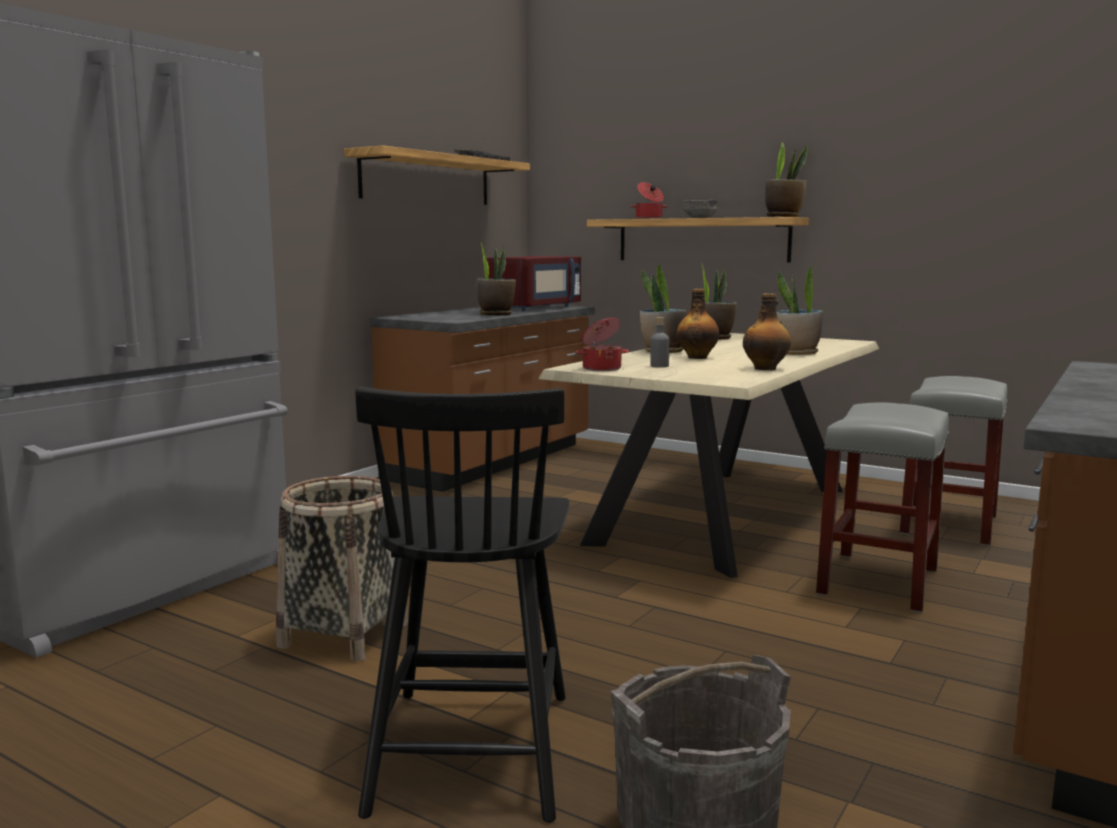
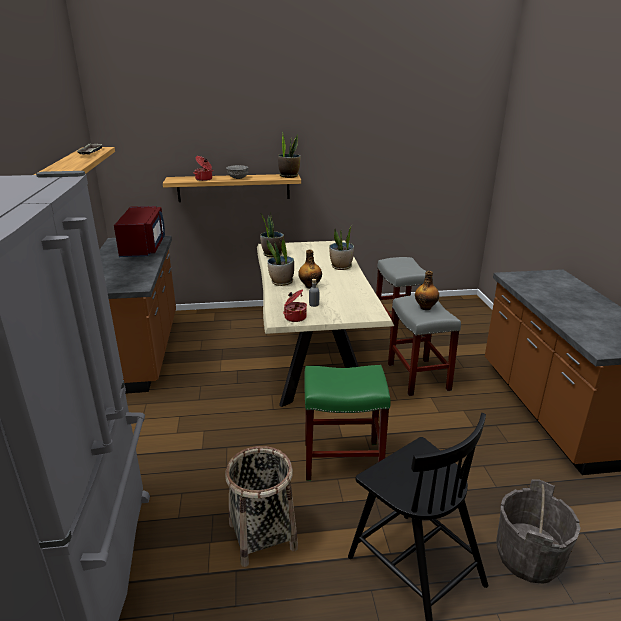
camera: 40 degrees left, 15 degrees up
(496, 314) = (143, 267): potted plant -> none
(570, 615) = (341, 460): none -> green stool
(766, 368) = (361, 292): bottle -> bottle (425, 307)

